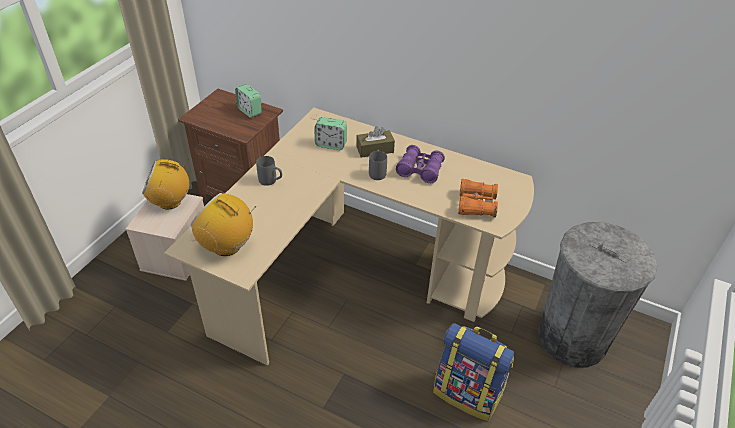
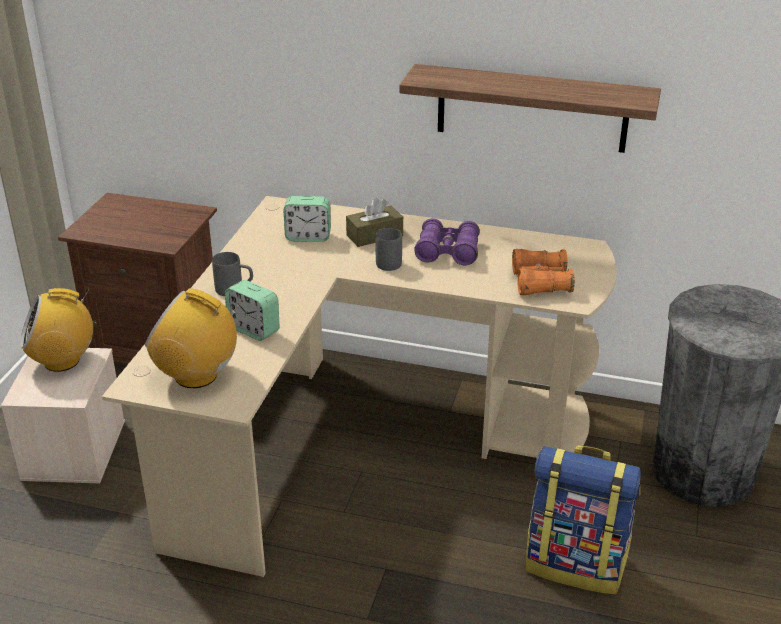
camera: 10 degrees left, 10 degrees down
(250, 111) = (167, 215): alarm clock -> alarm clock (254, 329)
(491, 80) = (532, 108): none -> shelf

